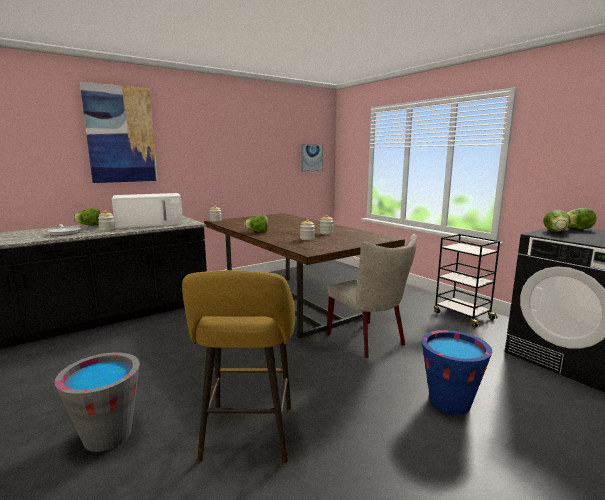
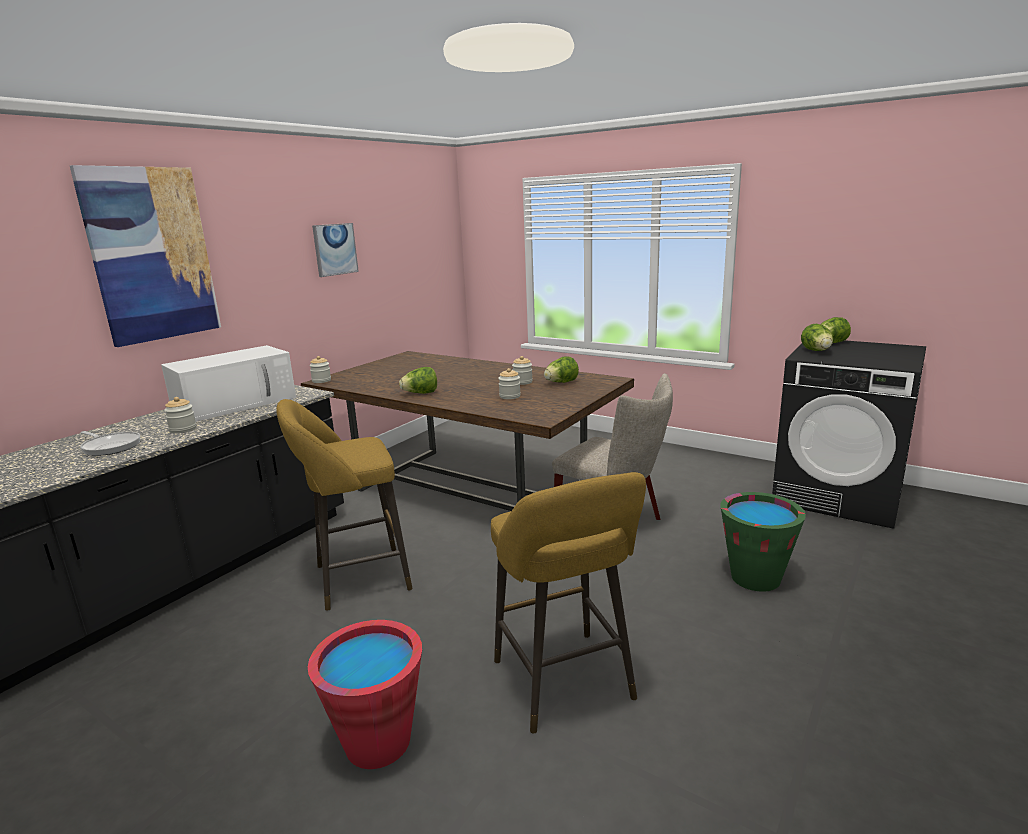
camera: 20 degrees left, 5 degrees up
(89, 225) = (129, 424): lettuce -> lettuce (561, 383)
(107, 435) = (378, 742): grey bucket -> red bucket
(183, 339) = (356, 579): none -> yellow stool
(311, 157) = (433, 257): picture -> picture (335, 249)
(449, 402) = (755, 578): blue bucket -> green bucket
(462, 315) = (697, 465): black cart -> none

